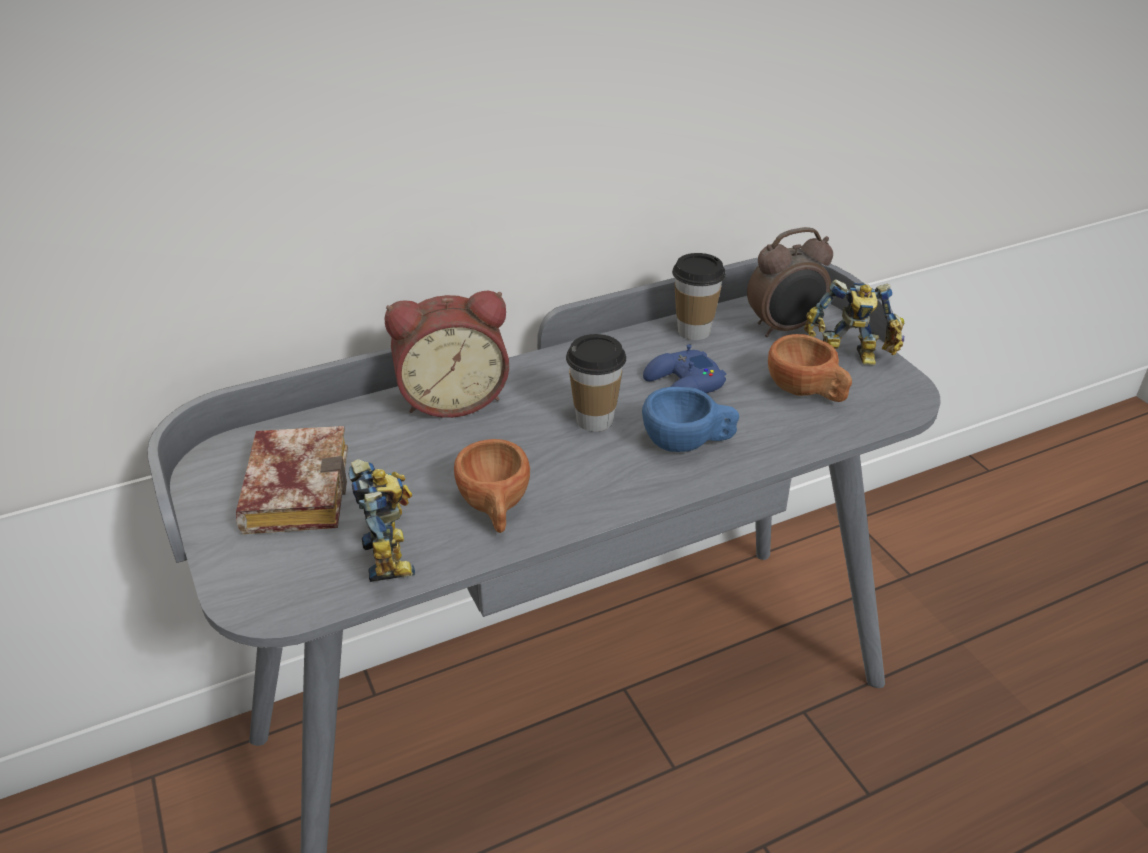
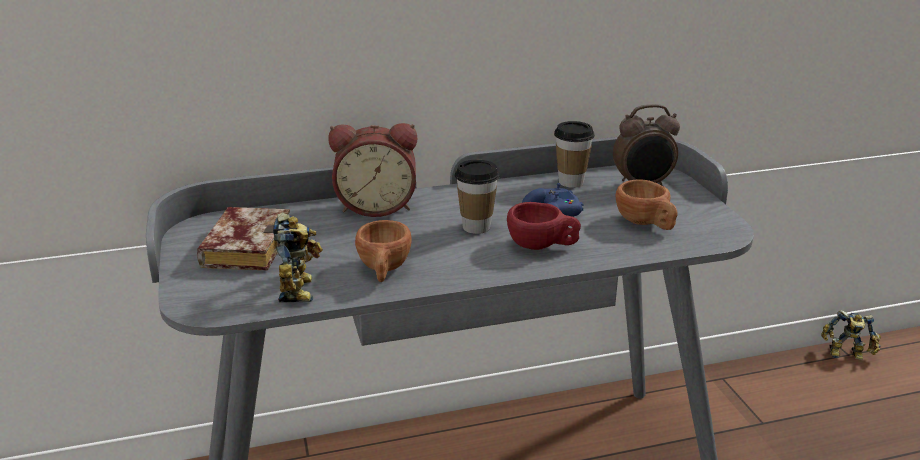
camera: 10 degrees right, 10 degrees down
(688, 443) = (542, 246): blue cup -> red cup
(849, 360) = (687, 207): toy robot -> toy robot (847, 355)

